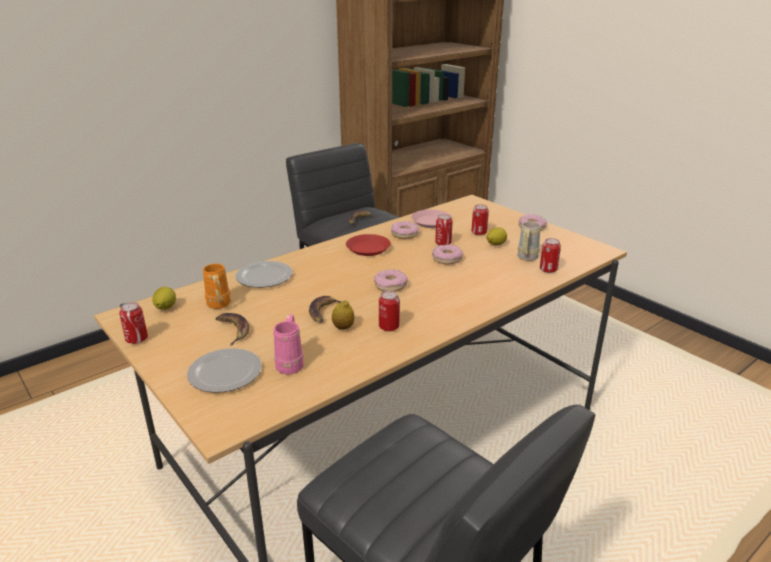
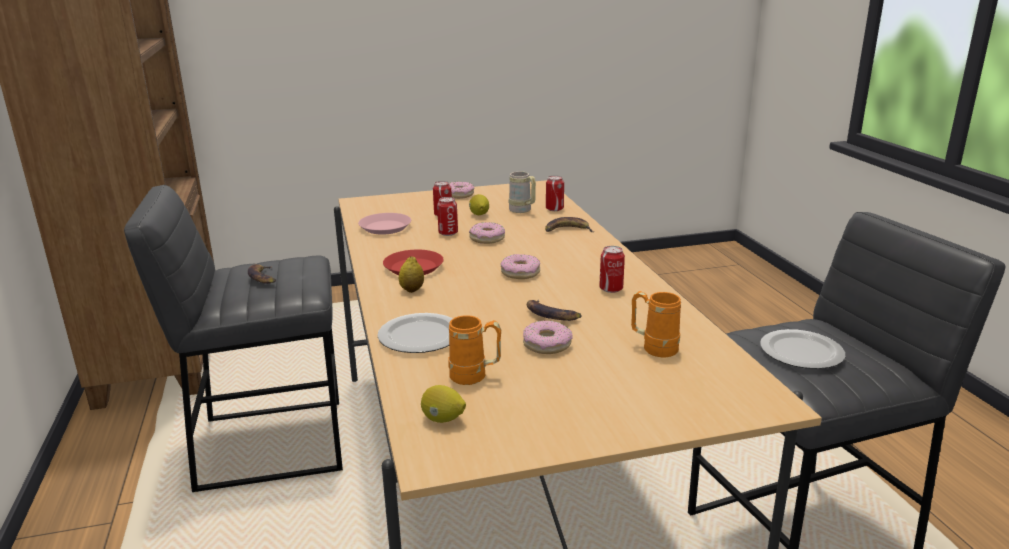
camera: 65 degrees left, 5 degrees down
(137, 339) = (523, 450): can -> none
(224, 373) = (655, 390): plate -> plate (802, 353)
(233, 330) = (551, 374): banana -> banana (567, 230)
(290, 363) = (653, 348): pink mug -> orange mug
(343, 327) = (595, 310): lemon -> lemon (412, 290)
(405, 234) = (400, 244): donut -> donut (547, 344)

